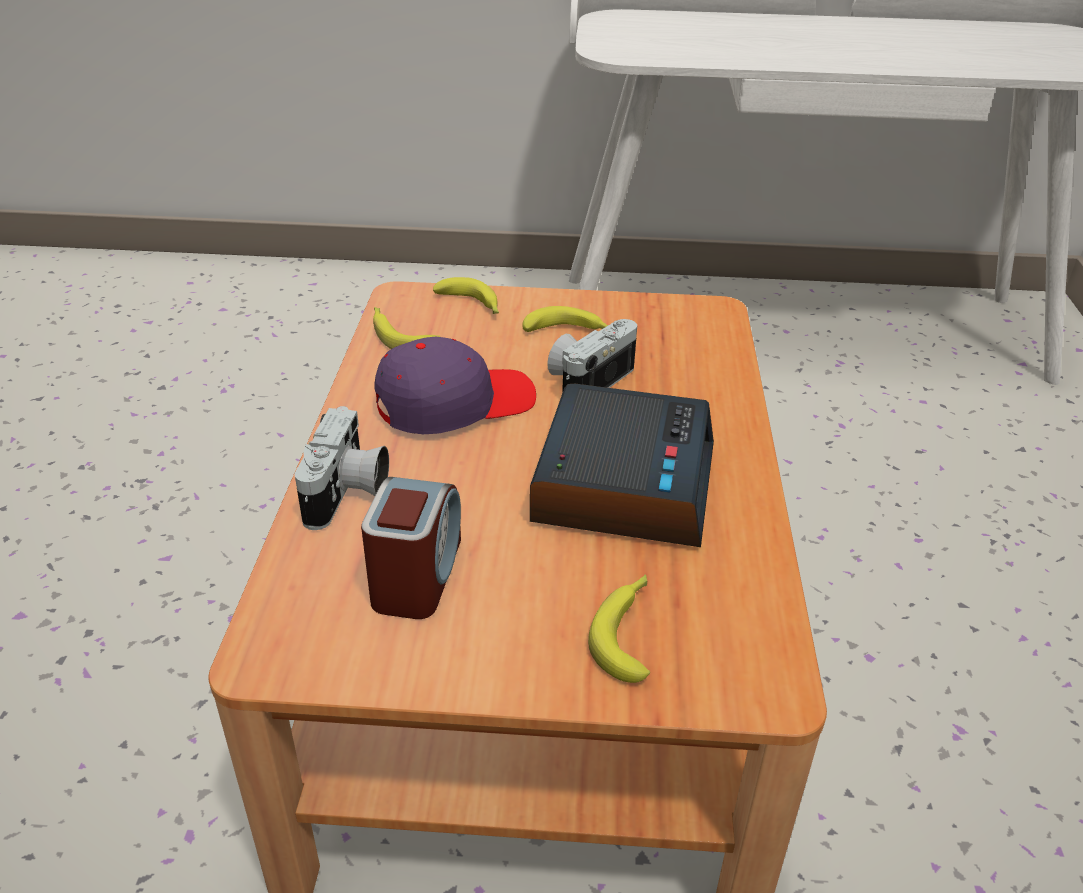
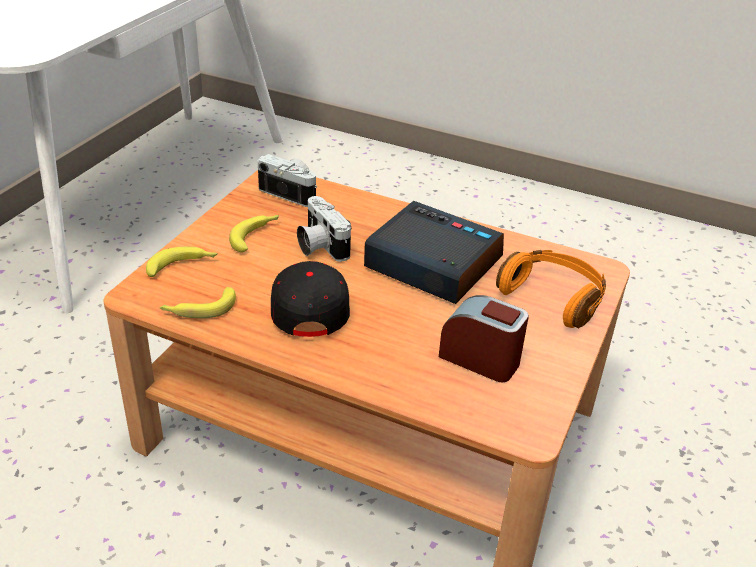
camera: 70 degrees left, 0 degrees up
(348, 493) = (386, 372): camera -> camera (292, 192)
(454, 403) = (309, 304): purple cap -> black cap
(629, 632) = (553, 297): banana -> orange headphones

